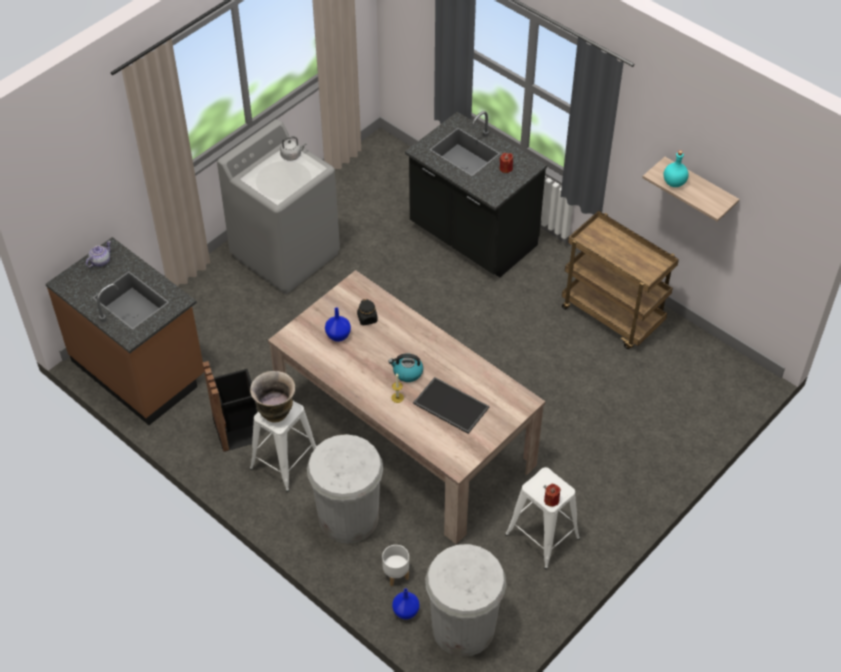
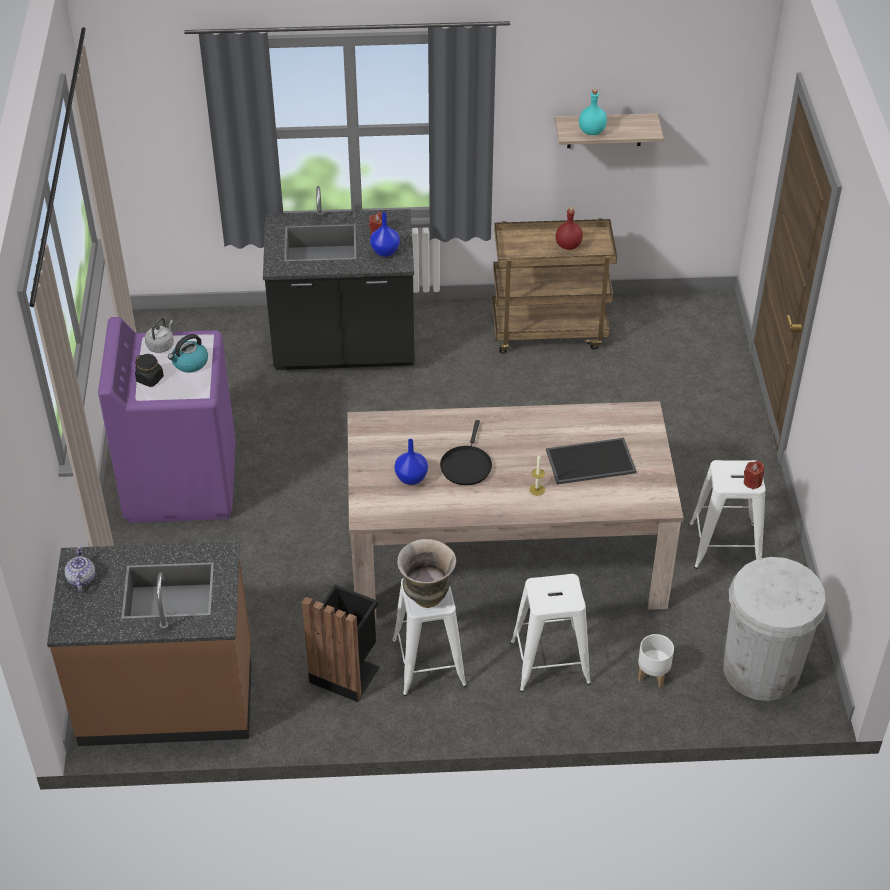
camera: 45 degrees left, 5 degrees down
(286, 254) = (181, 483): grey washing machine -> purple washing machine
(348, 517) = (550, 662): white trash can -> white stool
(367, 319) = (417, 445): black jar -> black jar (150, 379)
(377, 352) = (466, 465): none -> black frying pan
(405, 612) = (701, 697): blue vase -> blue vase (385, 252)
(407, 372) = (516, 463): kettle -> kettle (190, 363)
(631, 259) = (568, 245): none -> red bottle

